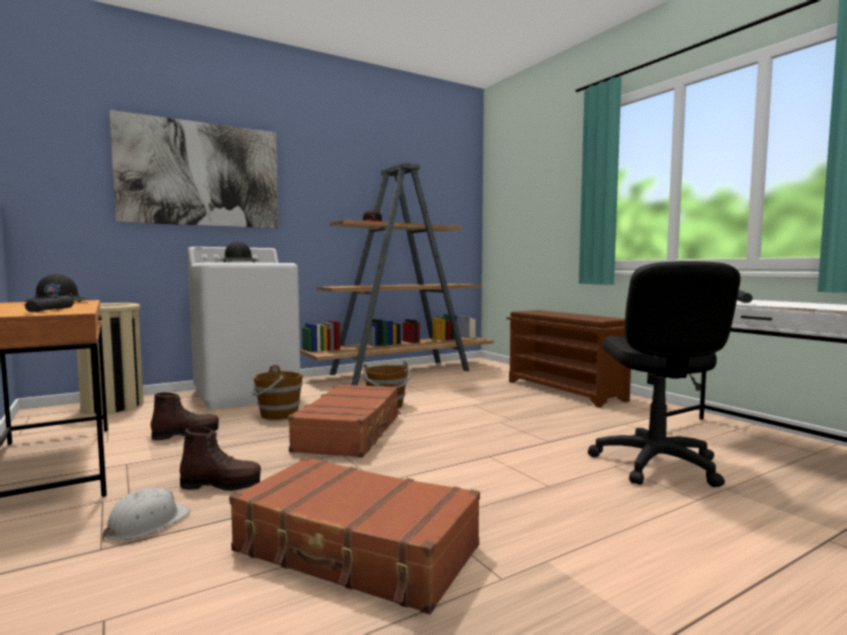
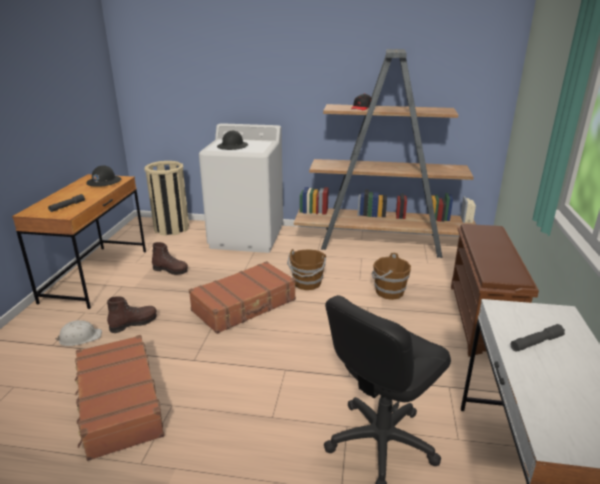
camera: 40 degrees right, 20 degrees up
(200, 174) = (227, 65): picture -> none
(221, 484) = (134, 323): brown boot -> brown boot turned 75 degrees counterclockwise
(277, 414) = (234, 268): brown bucket -> brown bucket (388, 292)

